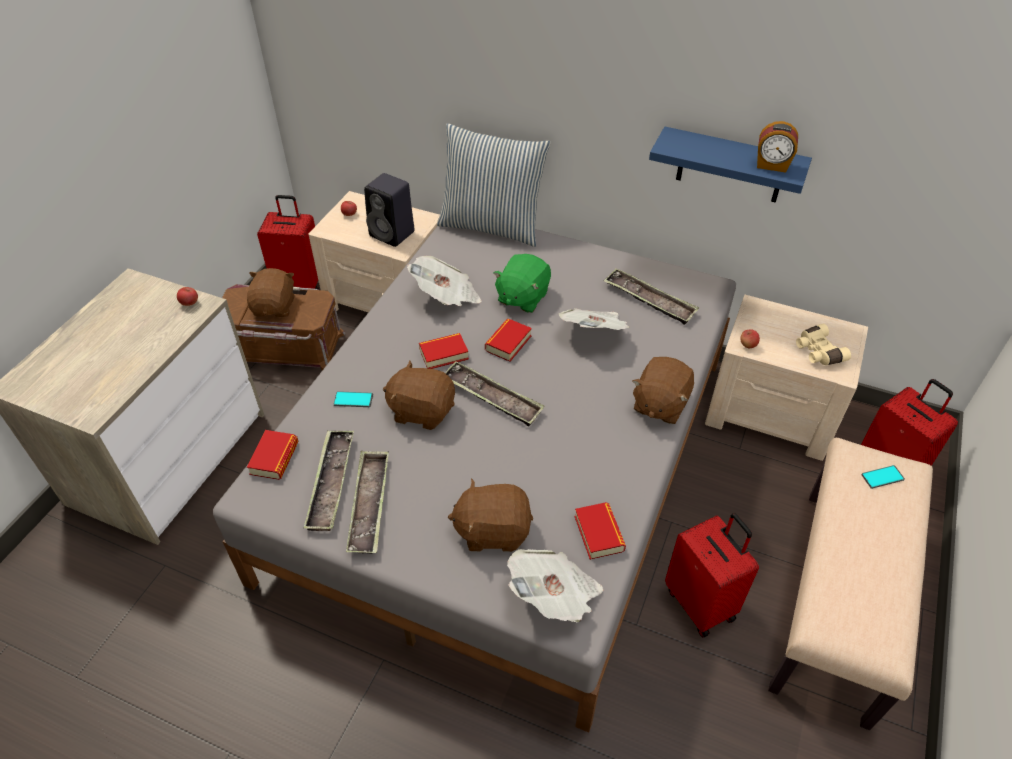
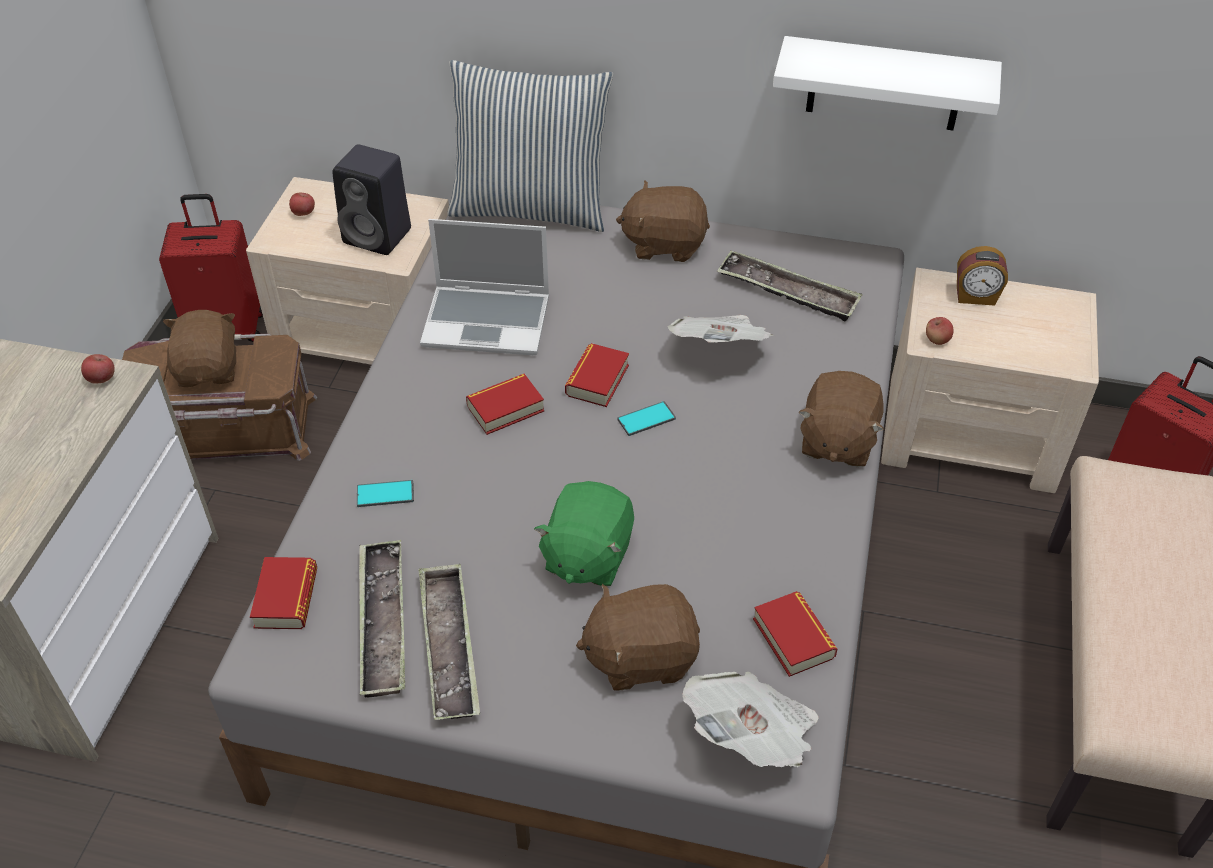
camera: 10 degrees left, 0 degrees up
(422, 410) = (493, 496): brown plush toy -> brown plush toy (664, 244)
(446, 296) = (488, 321): newspaper -> laptop
(492, 397) = (592, 463): tray -> none
(522, 297) = (601, 309): green plush toy -> green plush toy (586, 555)
(701, 603) = (929, 720): red suitcase -> none
(730, 166) = (885, 84): blue shelf -> white shelf
(772, 165) = (950, 79): alarm clock -> alarm clock (975, 297)
(817, 352) = (1035, 338): beige binoculars -> none
(882, 477) = (1156, 502): phone -> phone (646, 419)

